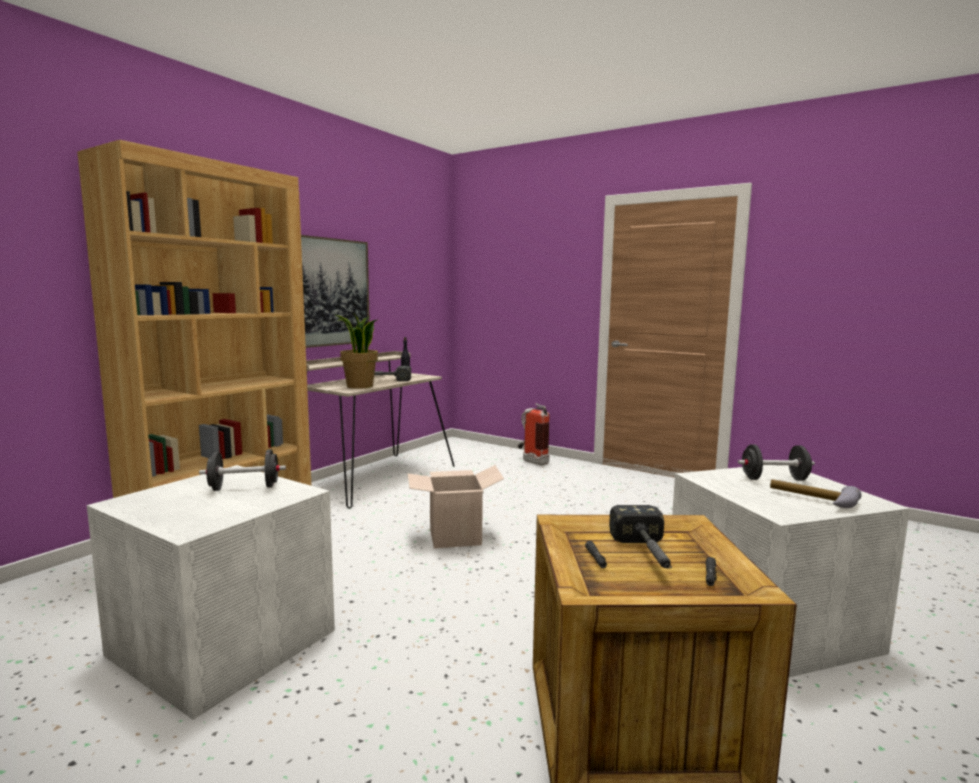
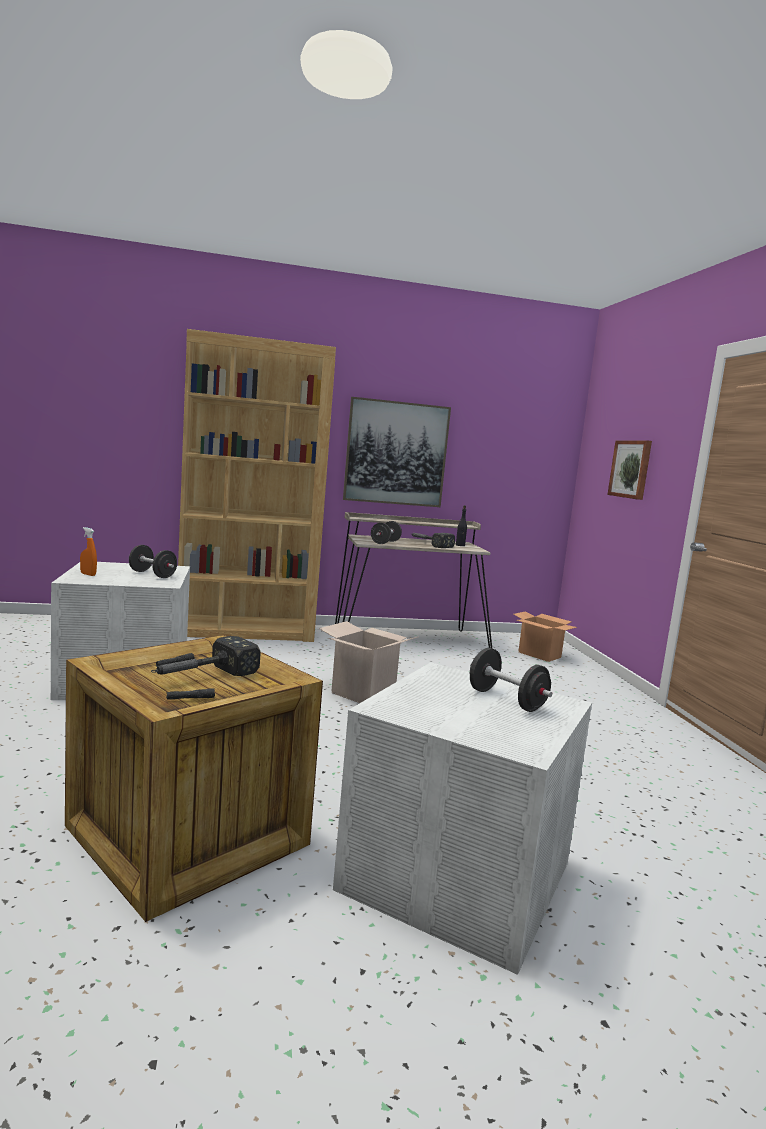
camera: 45 degrees right, 0 degrees up
(177, 517) = (88, 574): none -> orange spray bottle
(359, 386) = (385, 542): potted plant -> black dumbbell
(479, 455) = (540, 655): none -> cardboard box
(525, 290) = (631, 469): none -> picture
(531, 461) = (582, 676): fire extinguisher -> none
(812, 500) = (465, 719): hammer -> none

